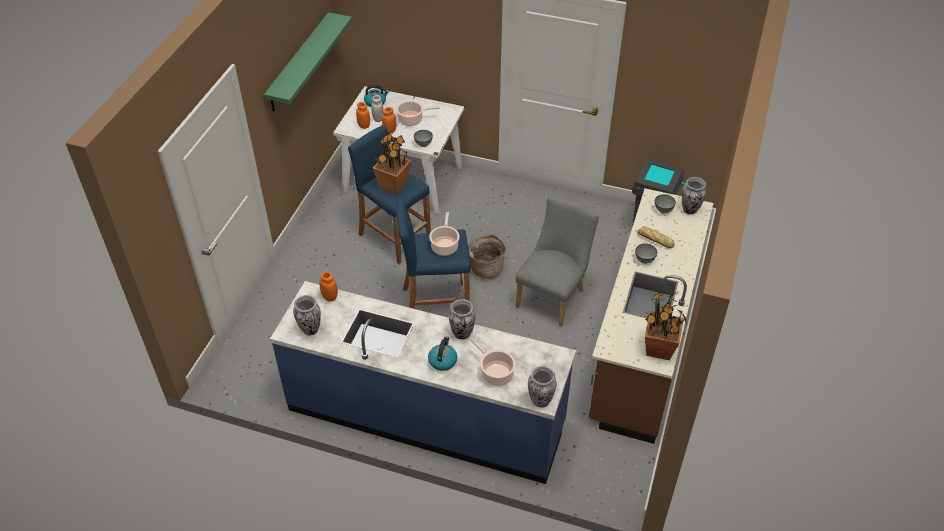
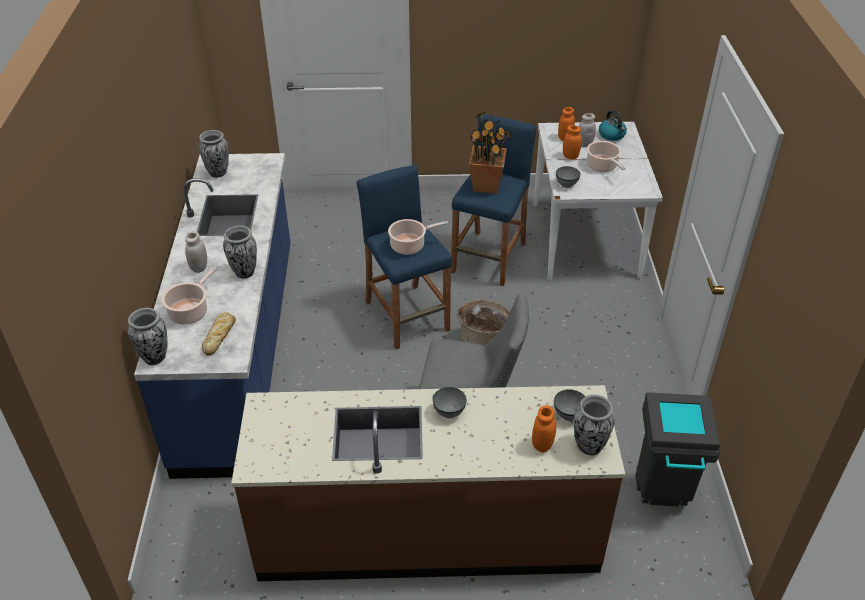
camera: 70 degrees right, 5 degrees down
(299, 62) = (538, 19): green shelf -> none
(330, 297) = (267, 173): orange jar -> orange jar (542, 445)
(442, 360) = (199, 268): kettle -> white jar
(654, 239) = (498, 416): bread -> bread (220, 336)
(659, 349) = (277, 460): potted plant -> none

